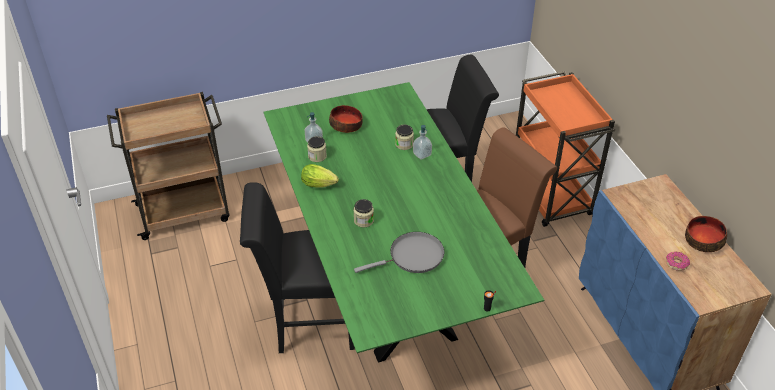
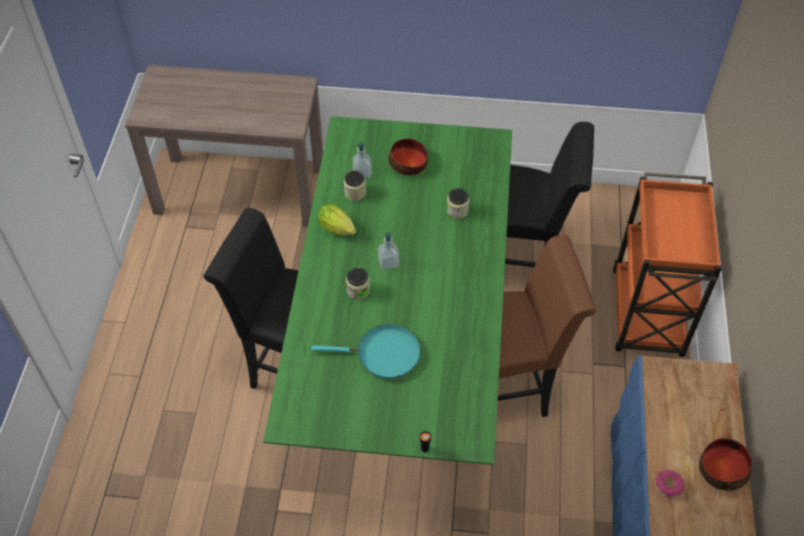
camera: 25 degrees right, 10 degrees up
(185, 212) = (241, 190): brown cart -> brown console table
(413, 257) = (383, 354): grey frying pan -> turquoise frying pan
(422, 154) = (469, 230): soap dispenser -> soap dispenser (388, 262)

